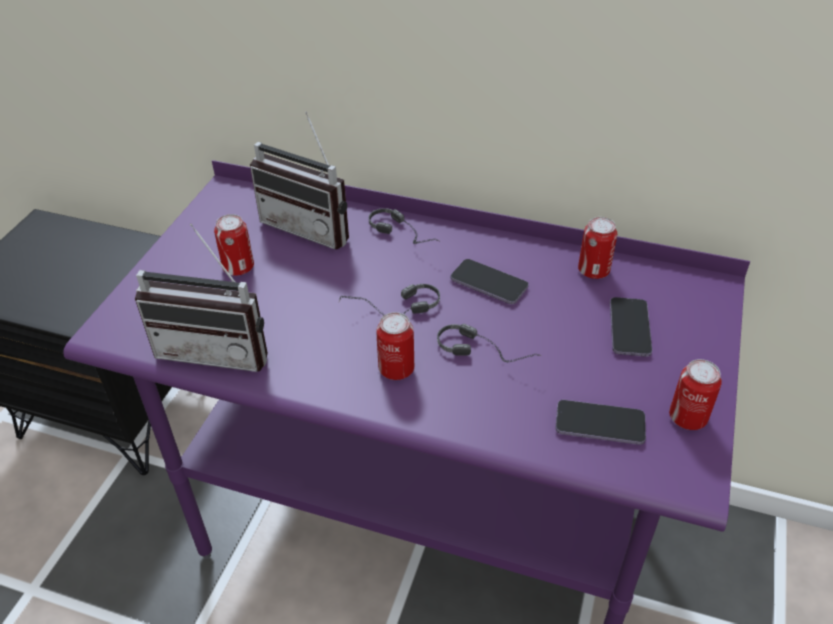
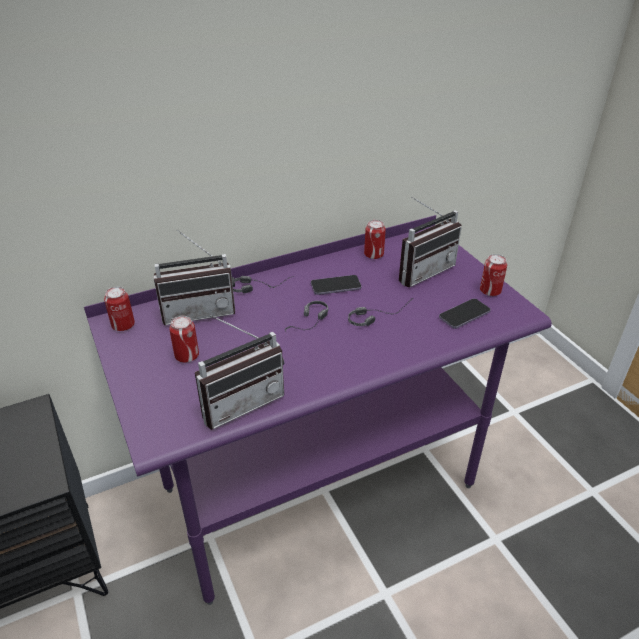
camera: 45 degrees left, 5 degrees down
(396, 369) = (349, 349): can -> can (123, 325)
(629, 328) = (422, 270): phone -> radio

